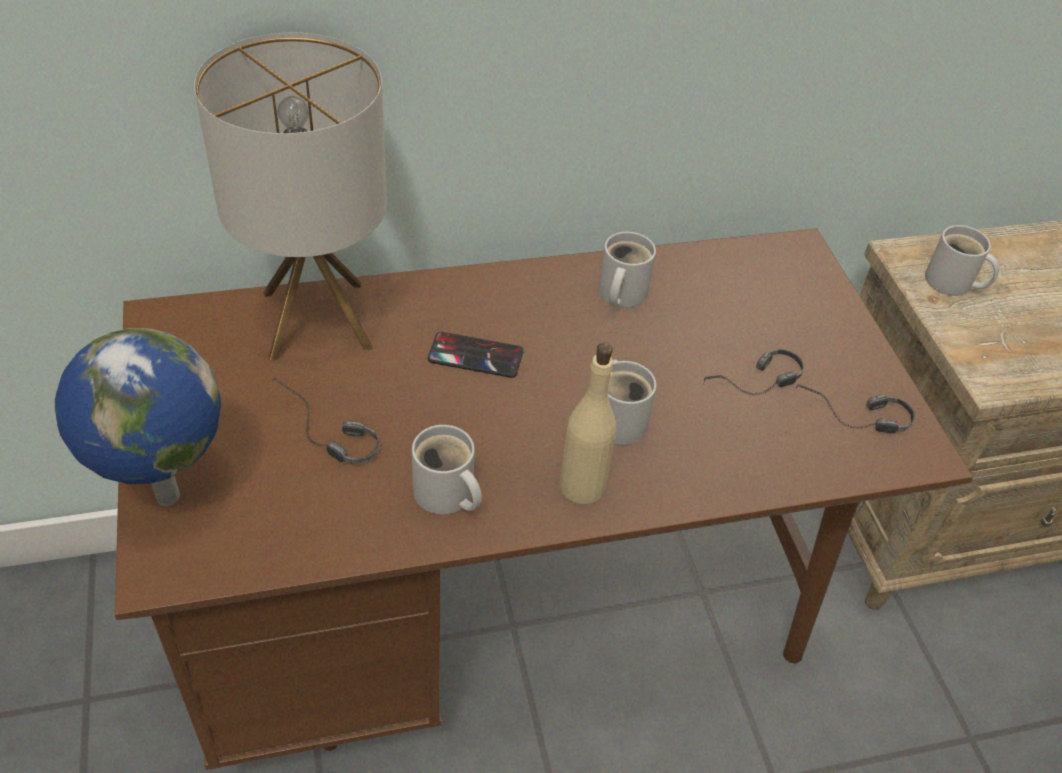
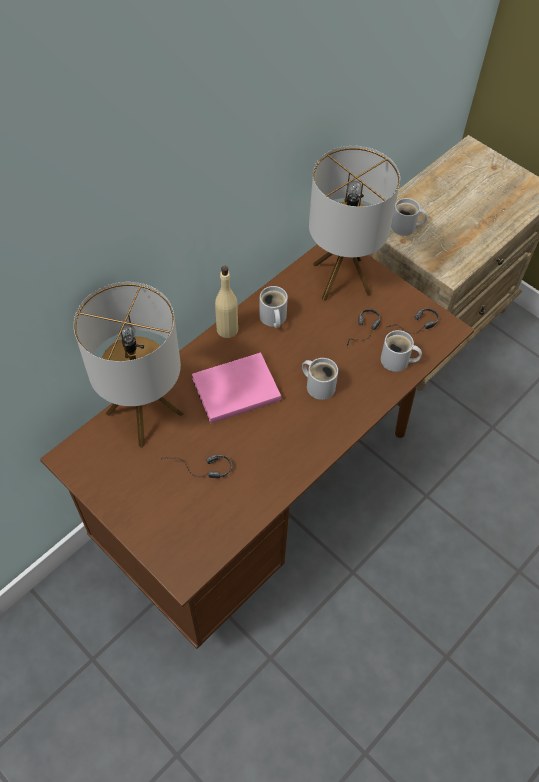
camera: 30 degrees left, 10 degrees up
(164, 497) = (155, 542): globe -> none
(445, 495) = (275, 466): white mug -> white mug (397, 361)
(475, 355) = (233, 389): phone -> pink book
(582, 486) = (327, 427): beige bottle -> beige bottle (227, 329)
(778, 295) = (342, 279): none -> table lamp

